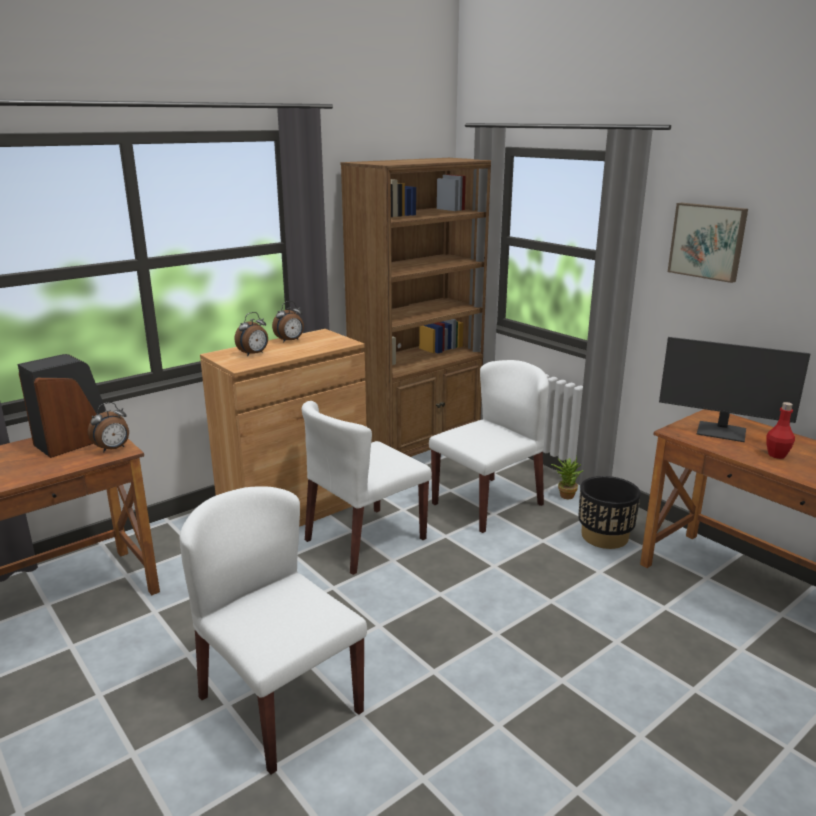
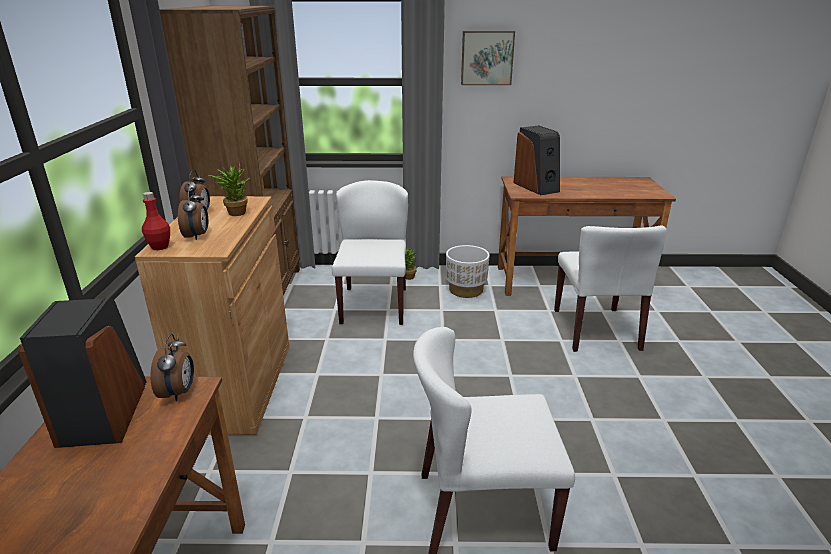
camera: 50 degrees left, 5 degrees up
(312, 346) = (235, 212): none -> potted plant
(365, 540) = (338, 373): white chair -> white chair (596, 329)
(604, 536) = (466, 290): black planter -> white planter
(721, 432) = (536, 187): monitor -> speaker
(776, 455) = (579, 189): red bottle -> red bottle (160, 247)

